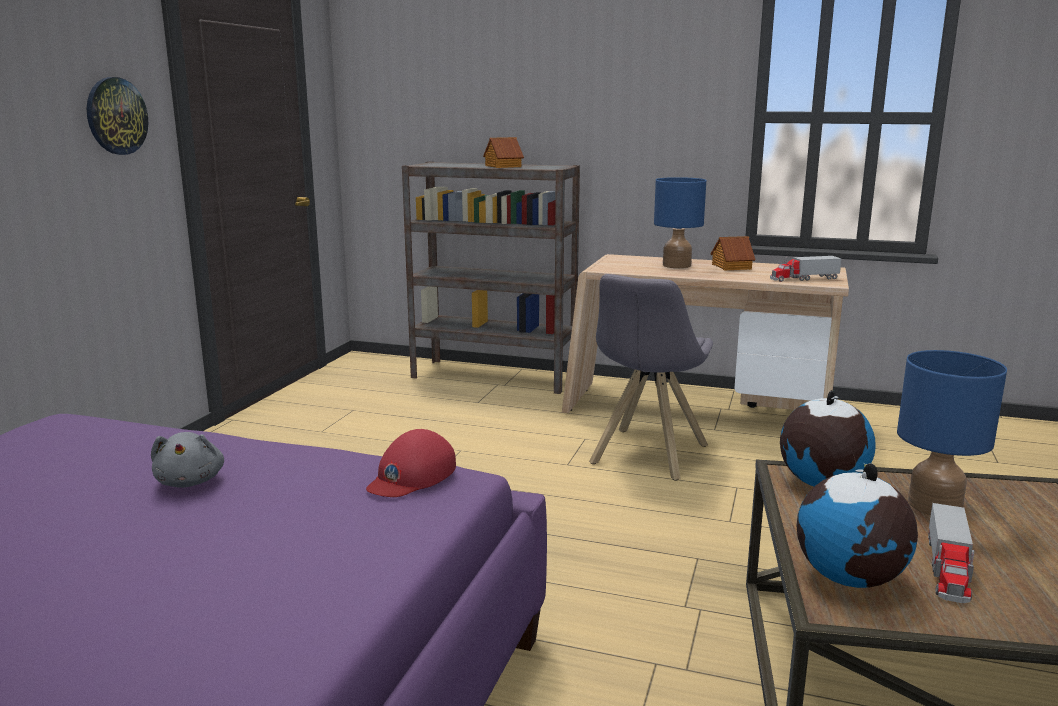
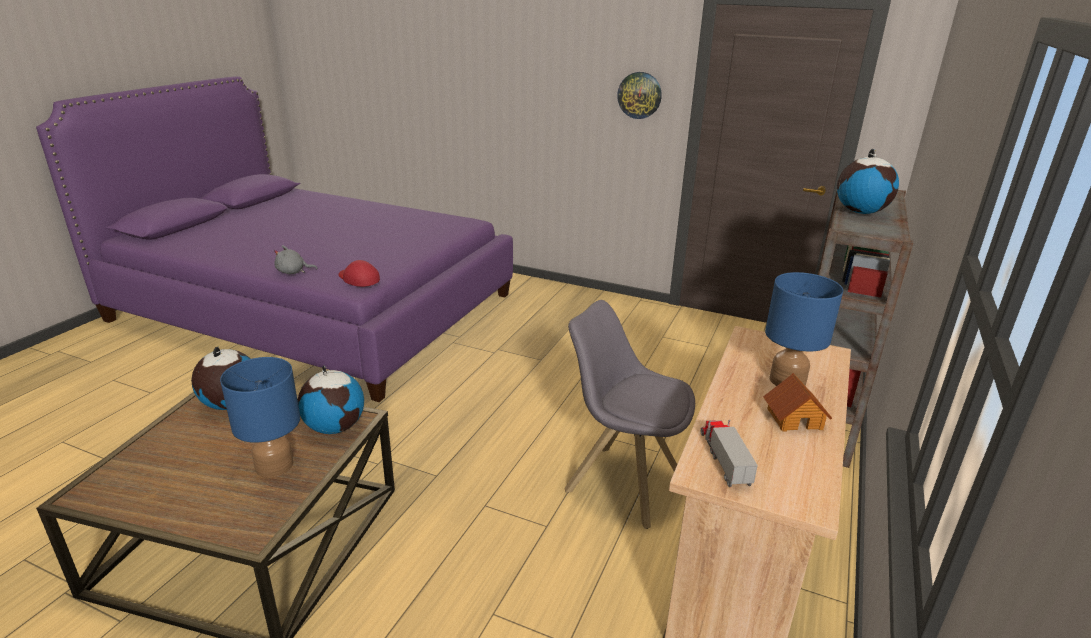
camera: 95 degrees right, 10 degrees up
(191, 481) = (388, 246): grey plush toy -> grey plush toy (293, 272)
(502, 166) = (860, 212): toy house -> globe
(948, 568) = (209, 440): toy truck -> none

